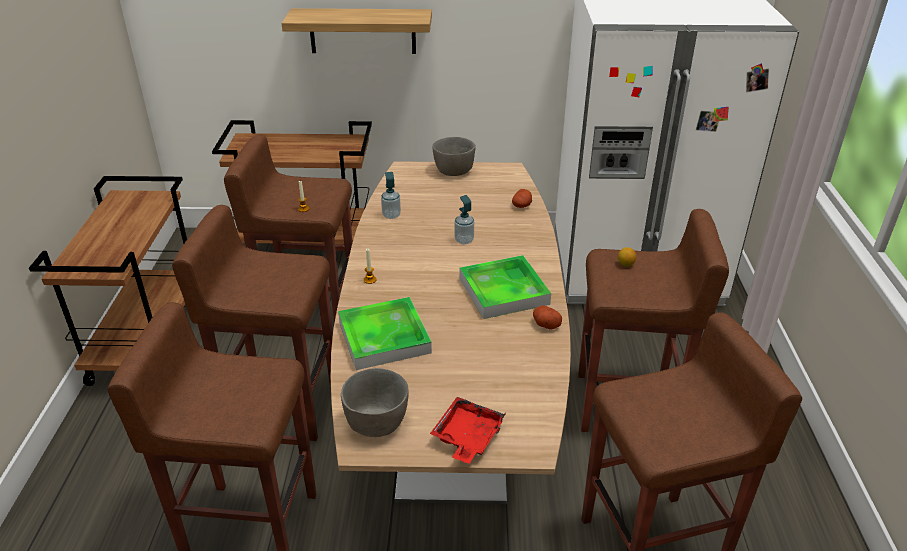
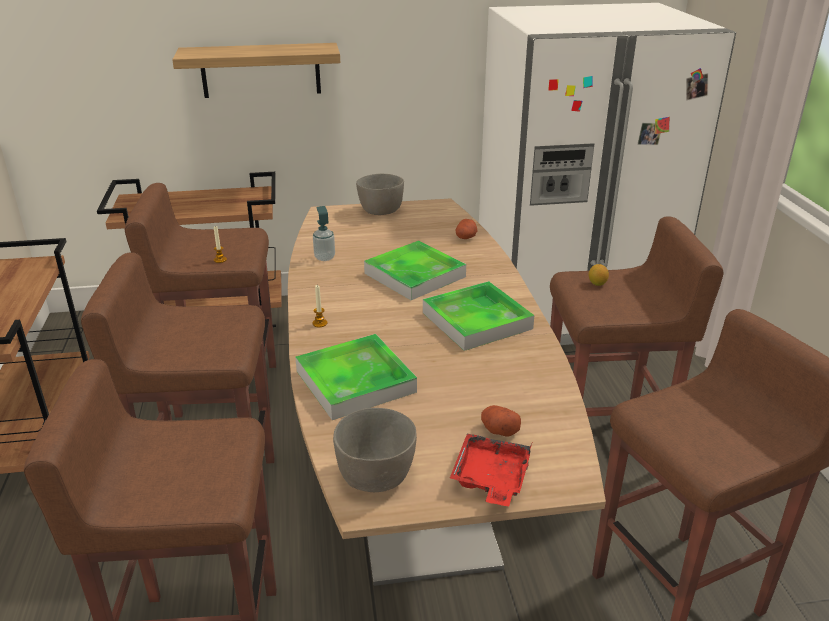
camera: 10 degrees left, 5 degrees down
(464, 240) = (415, 275): soap dispenser -> tray
(545, 324) = (535, 349): potato -> potato (499, 430)

